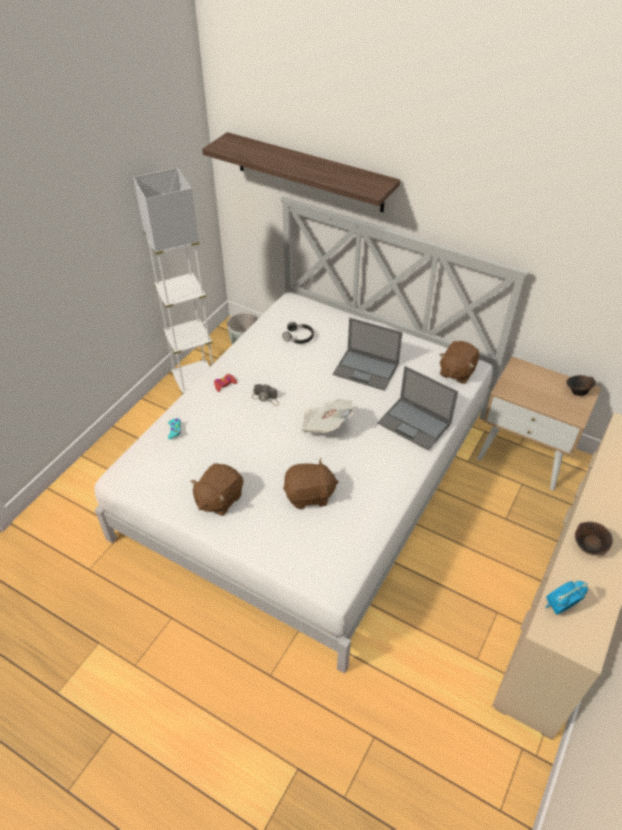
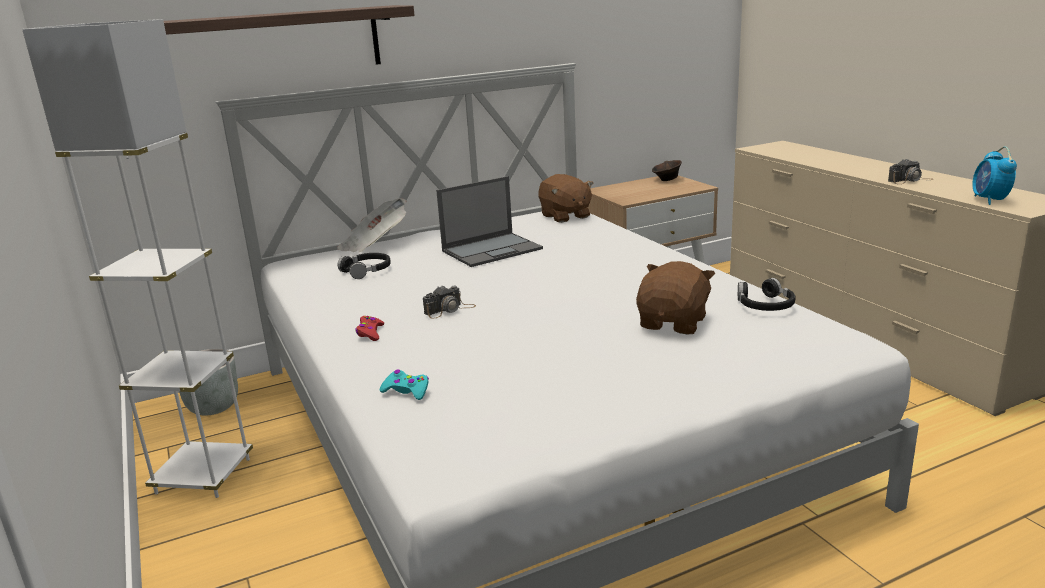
camera: 55 degrees left, 25 degrees down
(219, 499) = (611, 387): brown plush toy -> none
(325, 425) = (558, 286): newspaper -> newspaper (374, 245)
(361, 528) = (765, 305): none -> black headphones
(415, 424) = (619, 246): laptop -> none
(589, 547) = (910, 180): brown bowl -> camera

